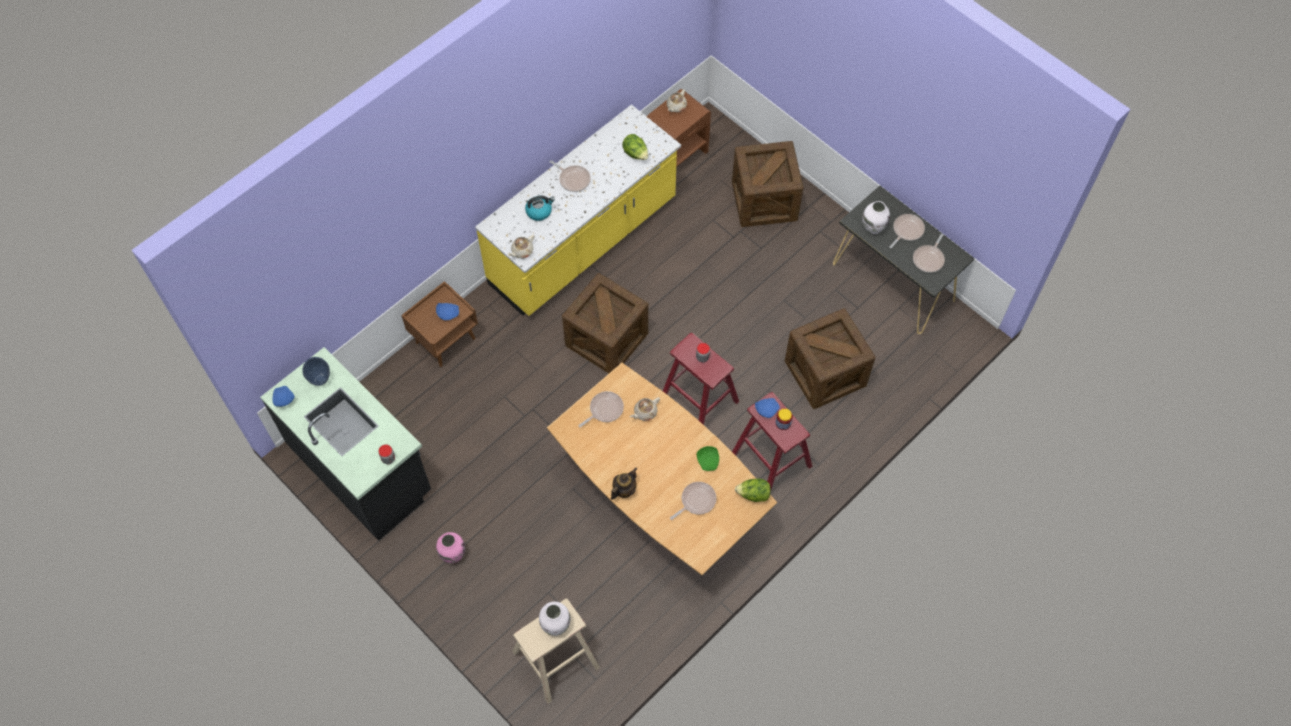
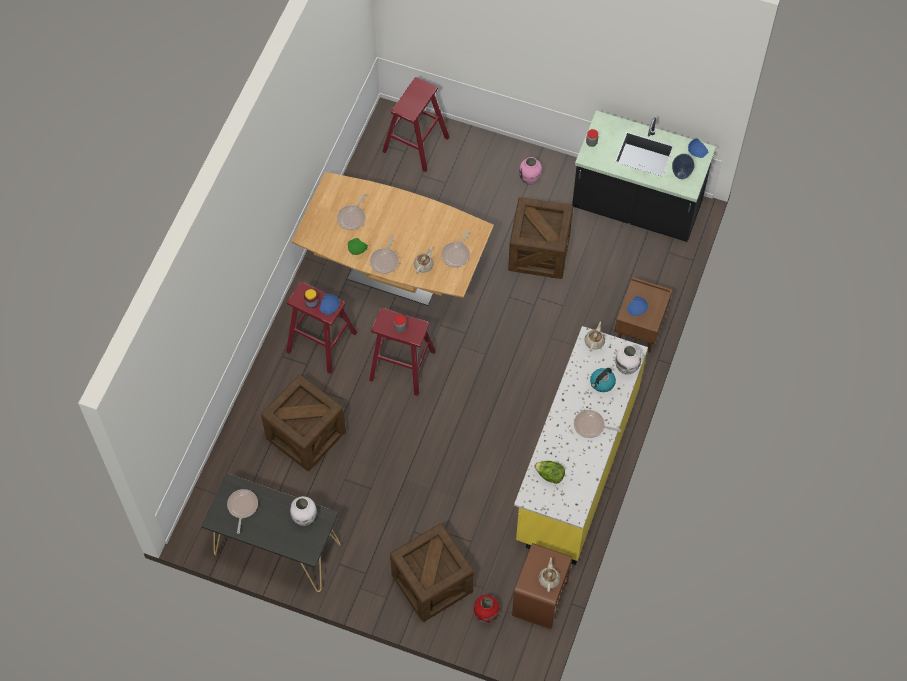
camera: 155 degrees right, 0 degrees up
(556, 625) = (411, 102): white vase -> white vase (626, 367)
(556, 659) = (416, 144): beige stool -> red stool
(606, 339) = (506, 387): crate -> crate (539, 252)
(624, 490) = (410, 204): teapot -> none
(730, 160) = (486, 615): none -> red vase
(753, 495) = (311, 239): lettuce -> none
(906, 230) = (272, 527): frying pan -> frying pan (385, 260)

